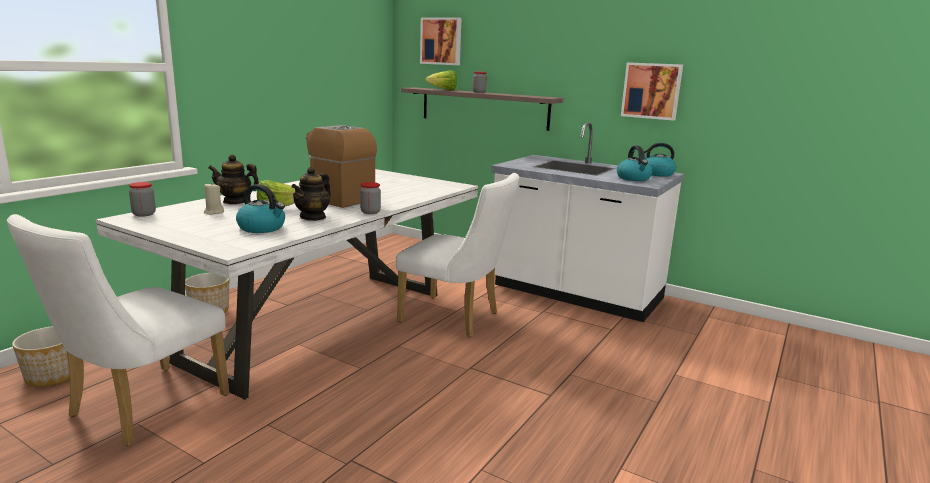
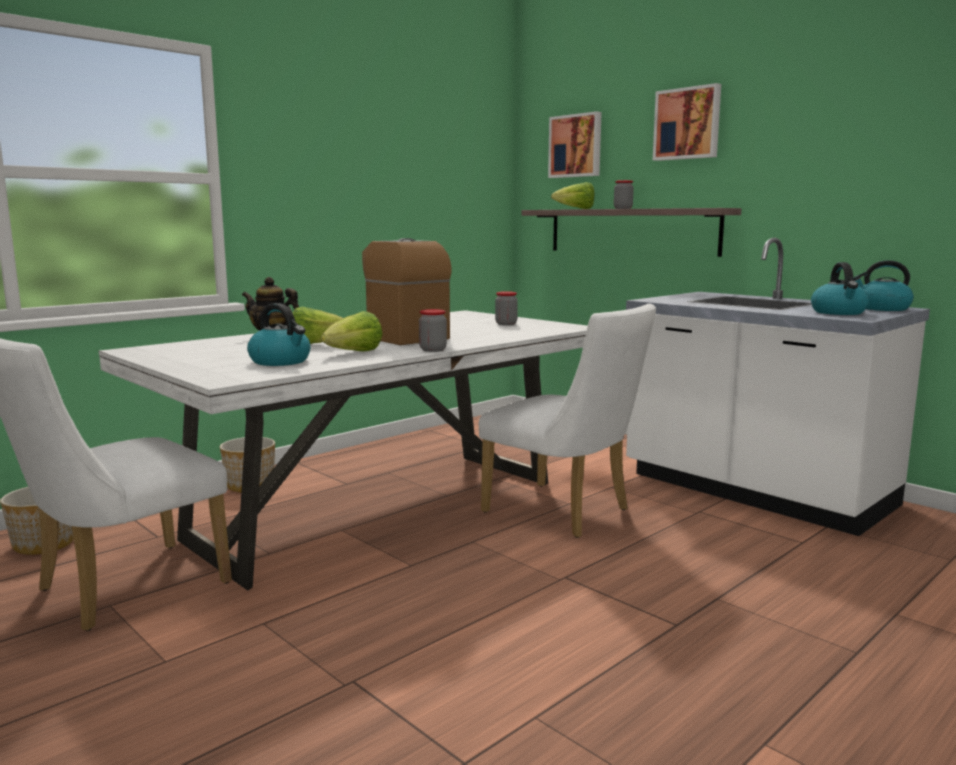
camera: 15 degrees right, 5 degrees down
(144, 214) = (155, 347): jar -> jar (506, 324)
(214, 212) = (237, 347): beige candle -> none
(313, 217) = (354, 353): teapot -> lettuce
(651, 91) = (874, 187): picture -> picture (688, 124)

